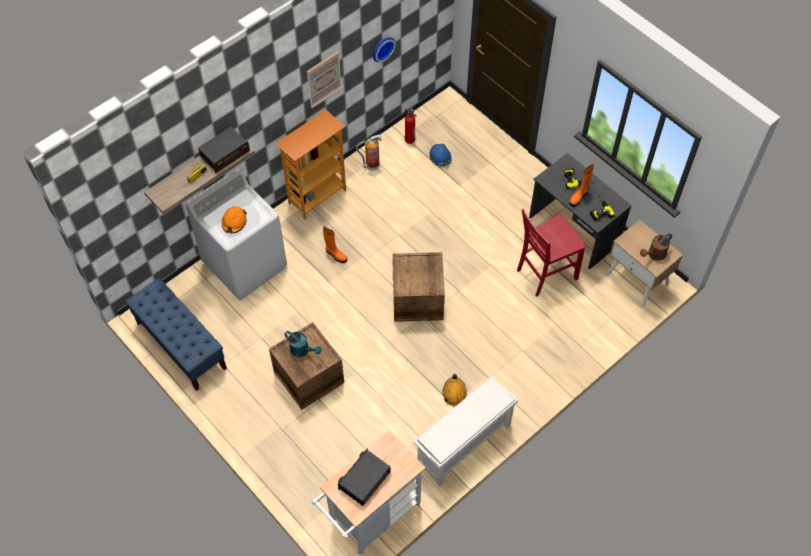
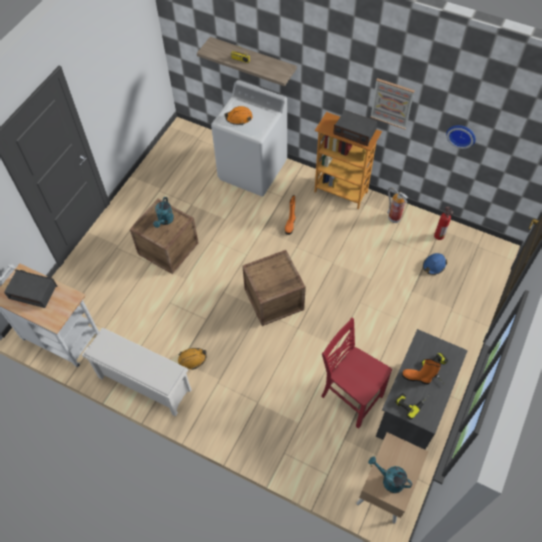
camera: 70 degrees right, 0 degrees up
(181, 345) = (165, 159): blue bench -> none
(225, 154) = (270, 67): radio -> radio (354, 132)
(654, 255) = (389, 480): brown watering can -> turquoise watering can

